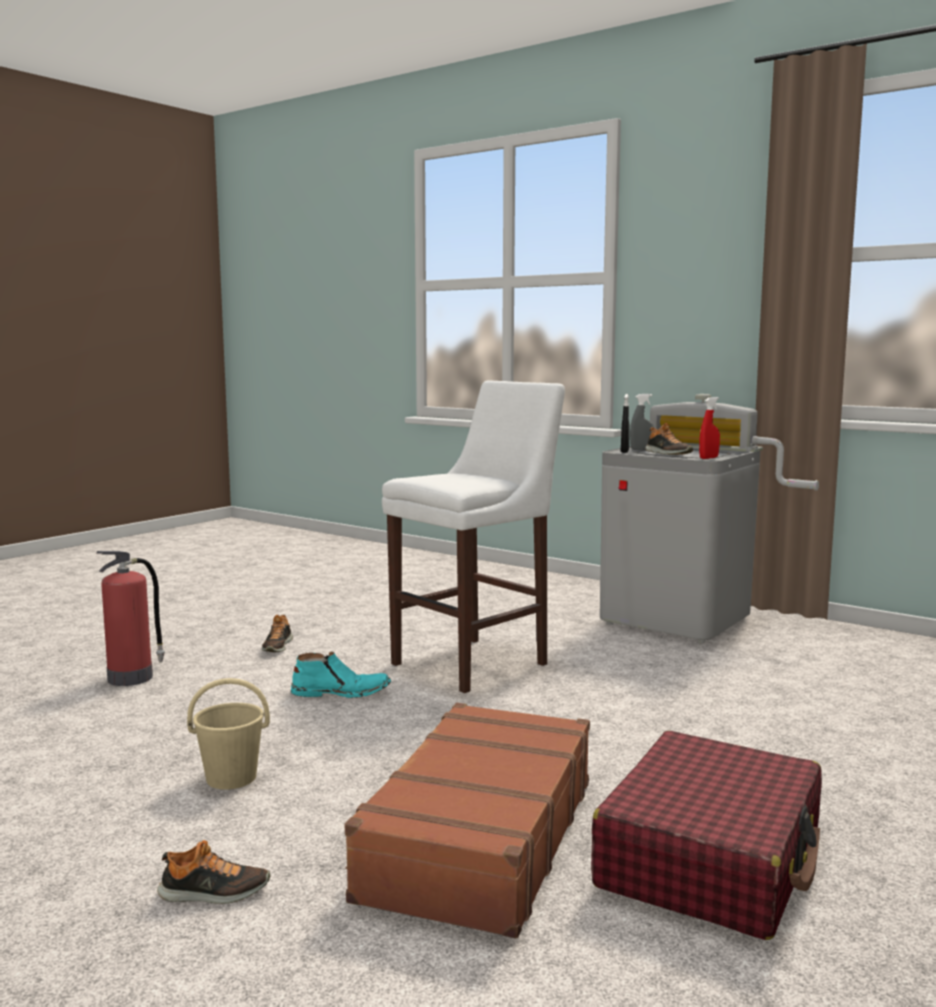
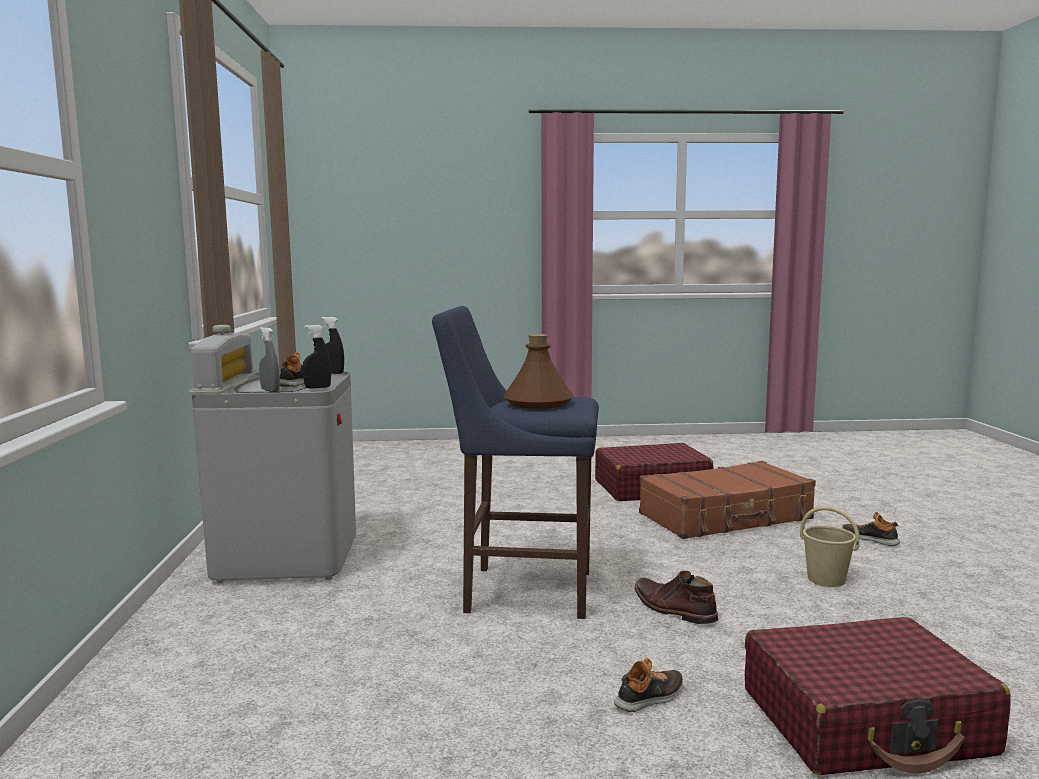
camera: 130 degrees left, 0 degrees up
(132, 677) = (866, 722): fire extinguisher -> red suitcase
(341, 692) = (673, 609): turquoise boot -> brown boot
(458, 476) = (538, 403): none -> brown bottle
(476, 662) = (521, 590): white stool -> blue stool
(708, 458) = (333, 373): red spray bottle -> black spray bottle

